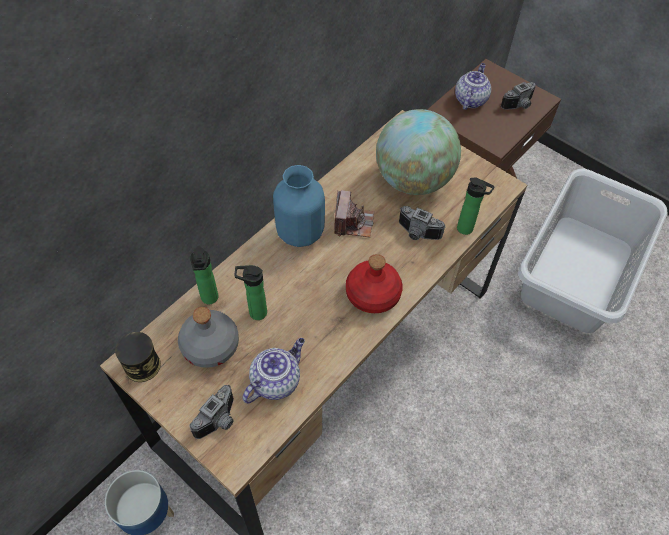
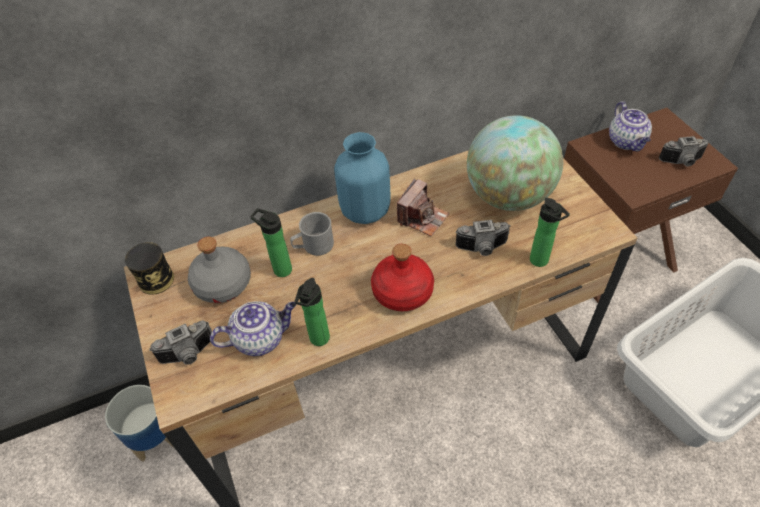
camera: 30 degrees right, 5 degrees down
(209, 299) = (247, 243): bottle -> bottle (318, 340)
(273, 281) = (313, 246): none -> grey mug
(417, 234) = (482, 249): camera -> camera turned 60 degrees counterclockwise
(470, 99) = (627, 142): teapot -> teapot turned 120 degrees clockwise

